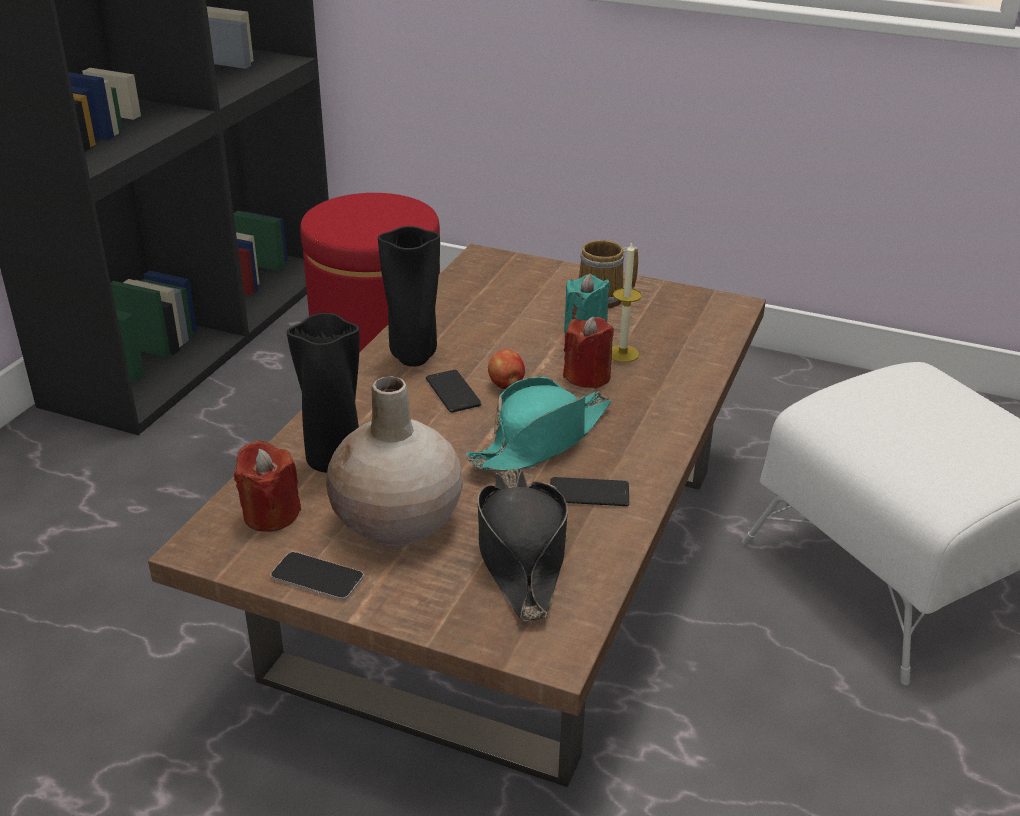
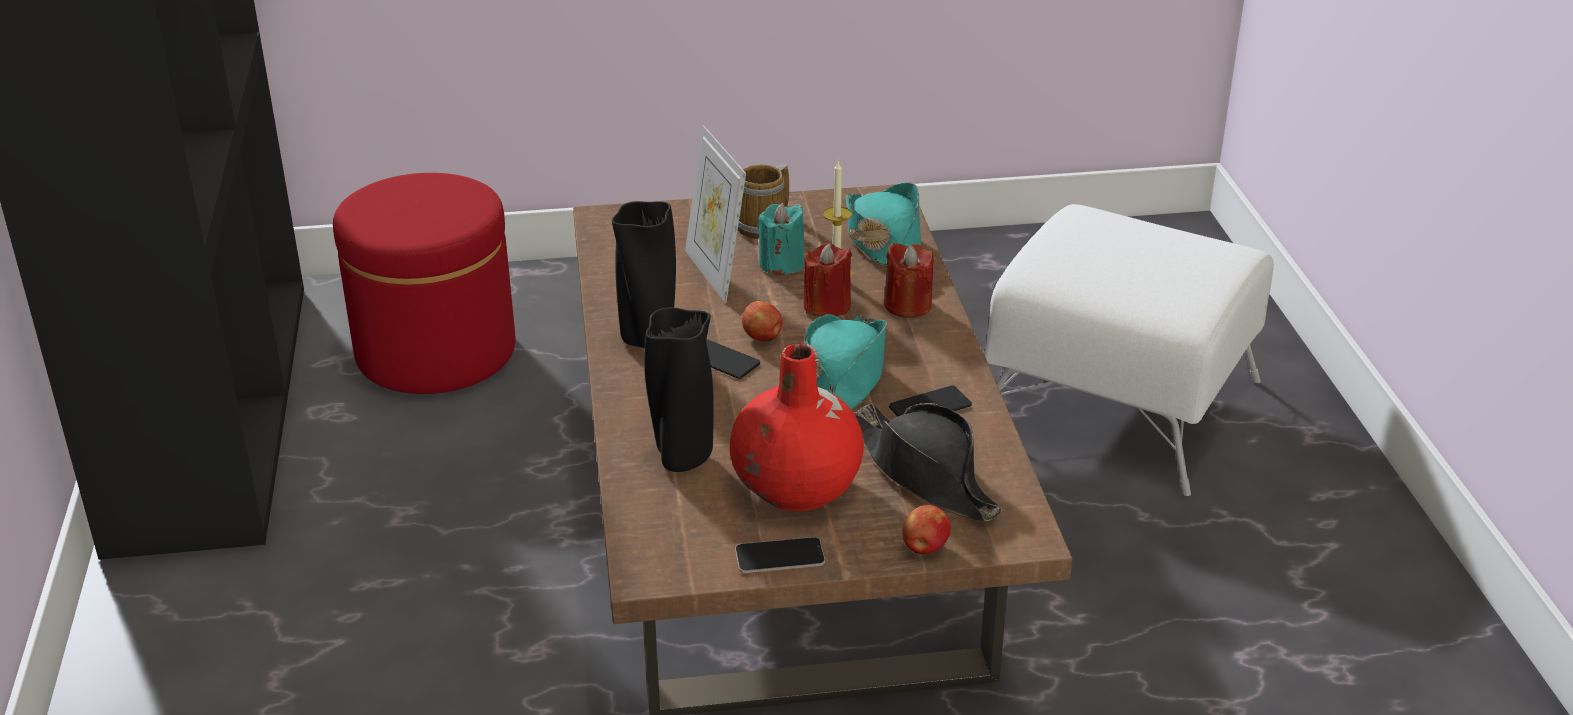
camera: 30 degrees left, 0 degrees up
(271, 514) = (678, 523): red candle -> red candle (907, 305)
(397, 522) = (797, 488): beige vase -> red vase
(448, 623) = (924, 548): none -> apple
(523, 323) = (715, 274): none -> picture frame
(692, 339) = (883, 241): none -> turquoise hat

